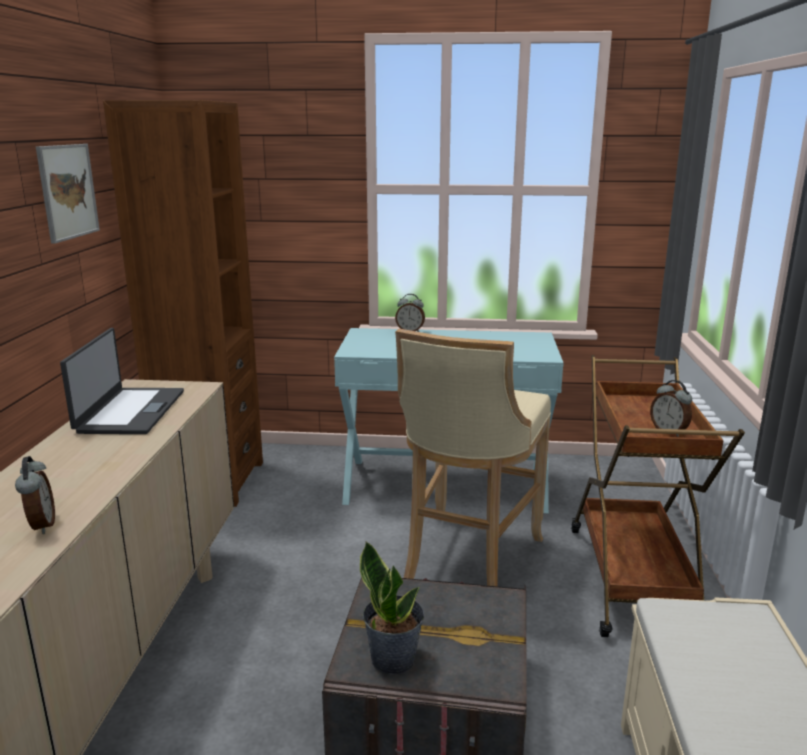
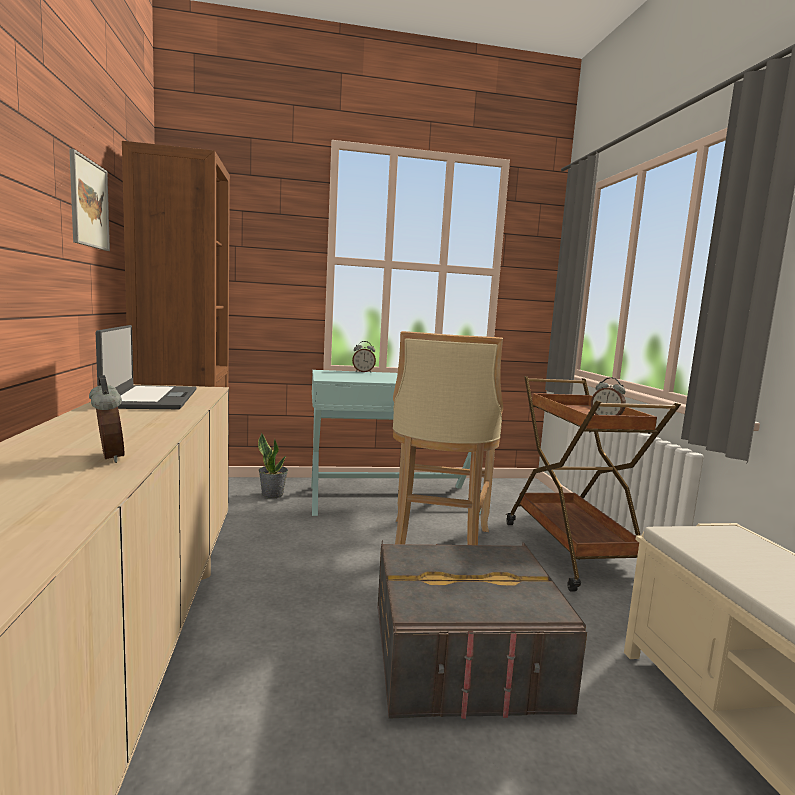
camera: 15 degrees left, 10 degrees down
(393, 659) = (448, 601): potted plant -> potted plant (272, 494)

